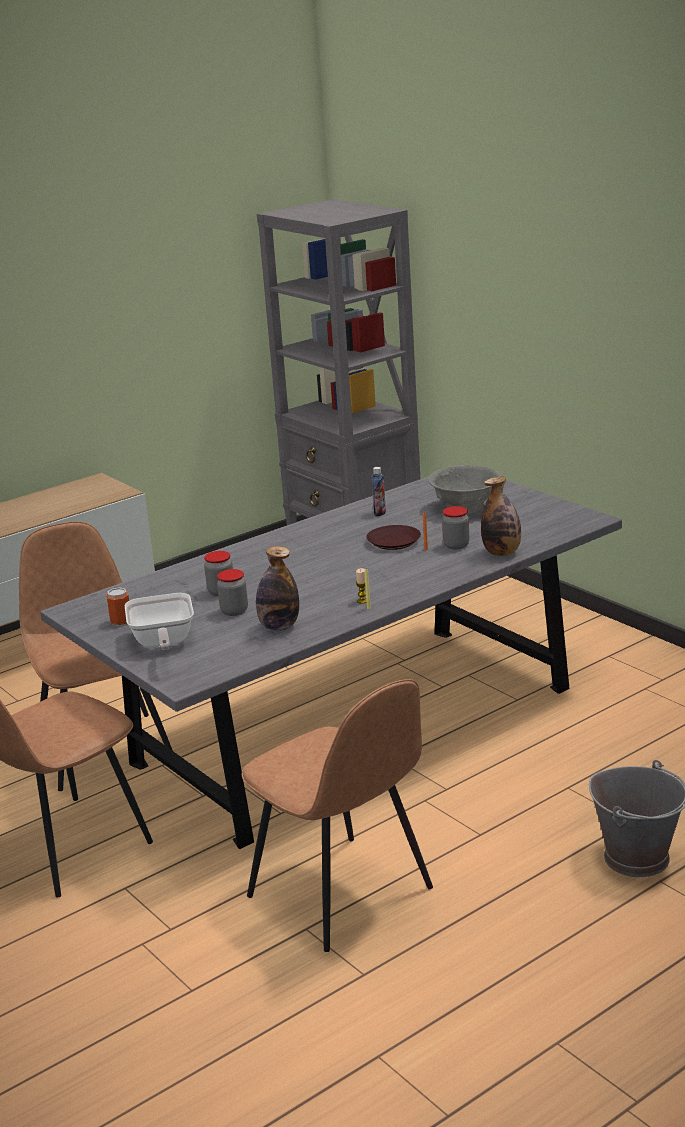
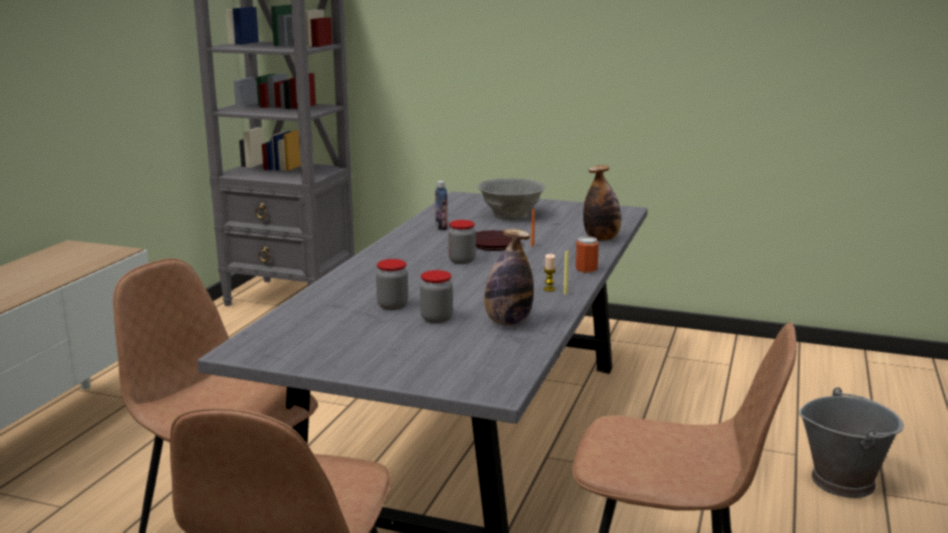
camera: 35 degrees left, 5 degrees down
(121, 621) = (321, 350): can -> can (586, 270)
(162, 643) = (407, 360): frying pan -> none
(456, 545) = (553, 239): jar -> jar (462, 260)

